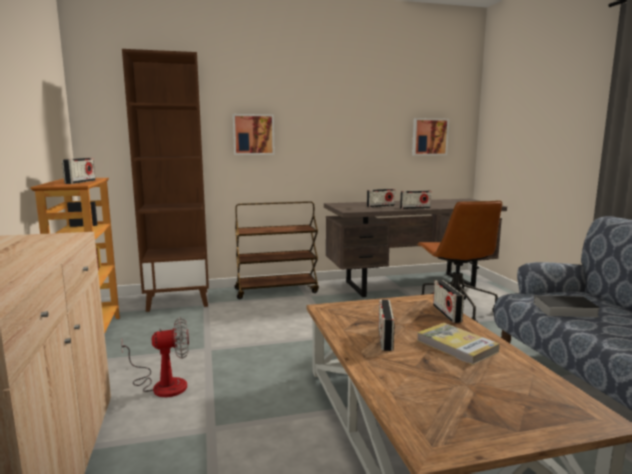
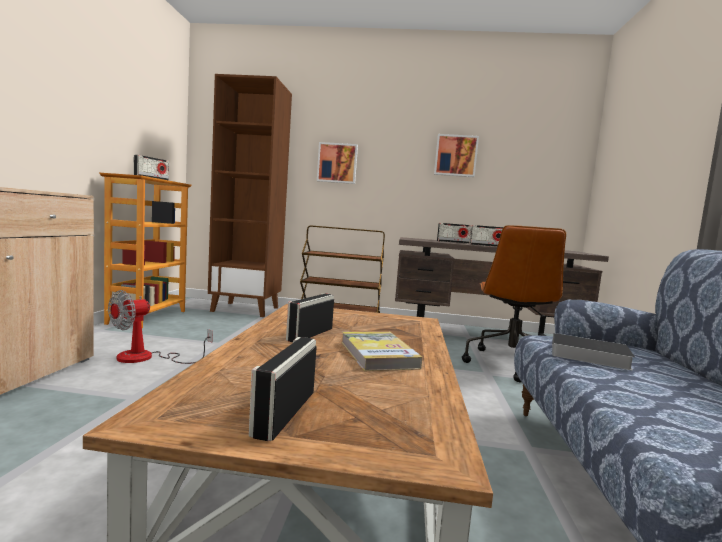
camera: 20 degrees right, 5 degrees down
(162, 384) = (147, 358): fan -> fan turned 120 degrees clockwise
(429, 137) = (529, 177): picture -> picture (455, 156)
(446, 313) = (421, 332): radio -> radio (284, 413)

